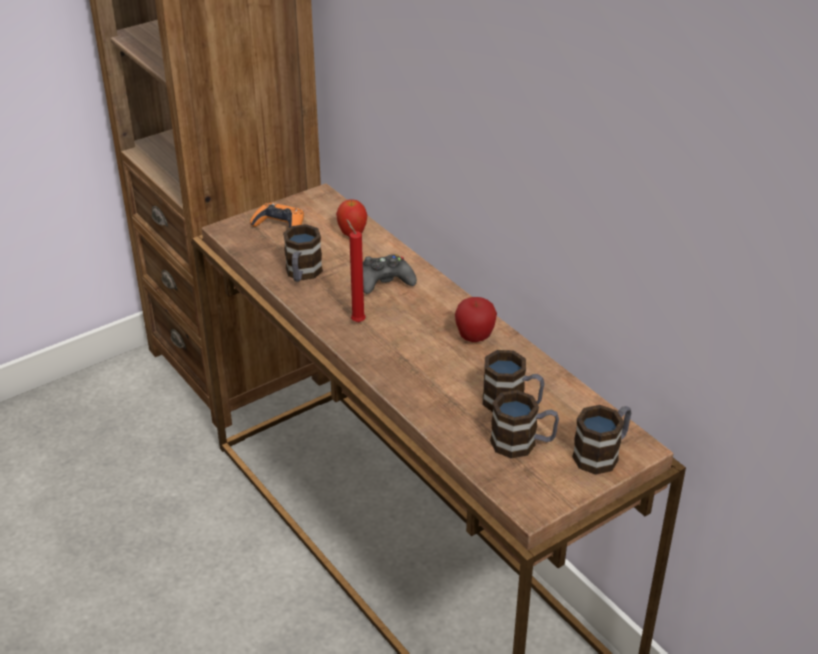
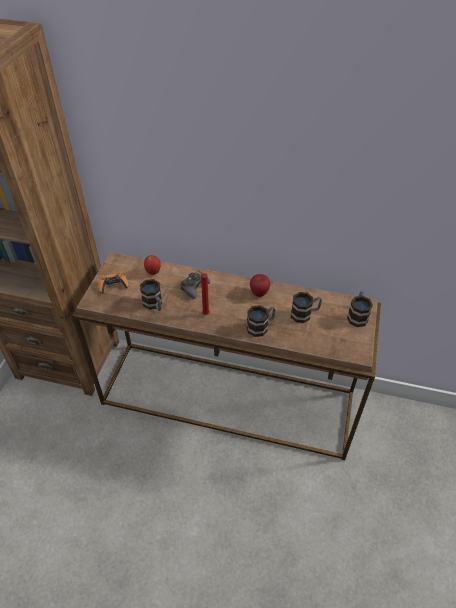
camera: 40 degrees left, 10 degrees up
(523, 443) = (328, 329): mug -> mug (261, 326)

